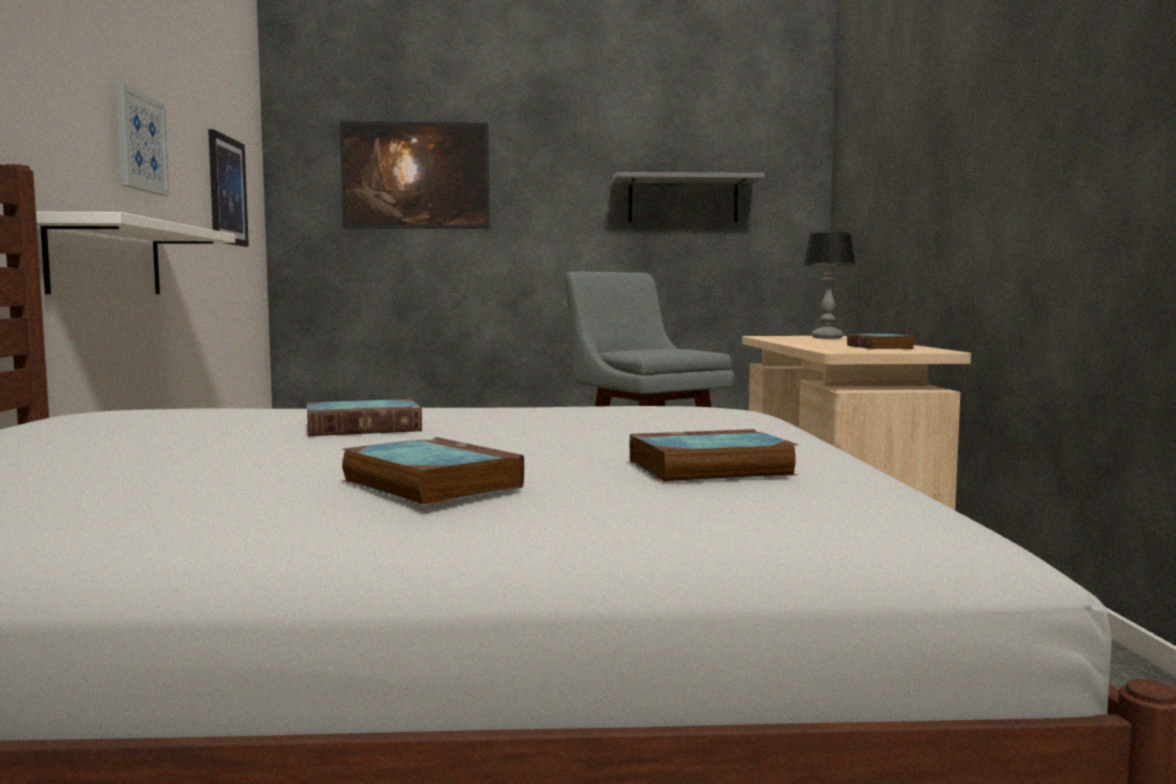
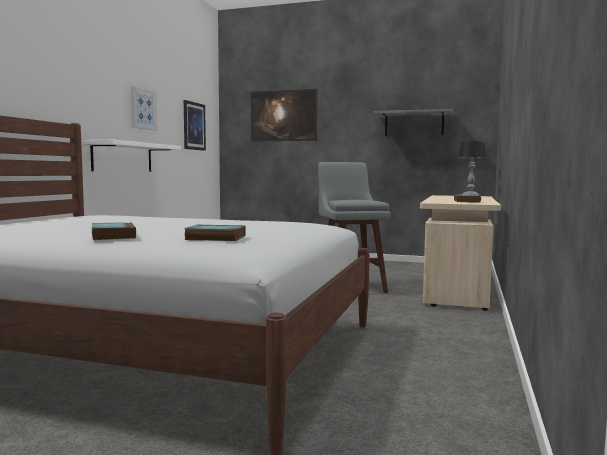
camera: 20 degrees right, 0 degrees up
(366, 427) = (150, 222): book -> none

